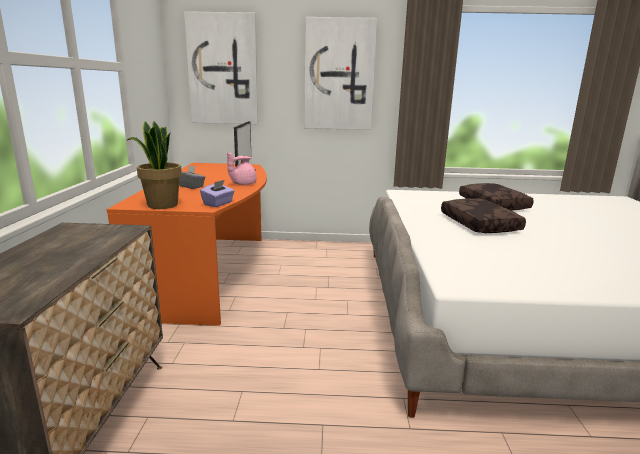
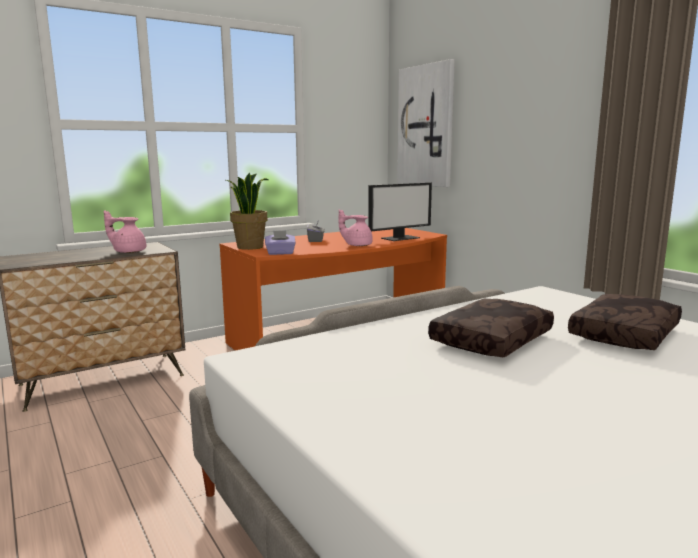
camera: 55 degrees right, 5 degrees down
(94, 241) = (128, 251): none -> pink teapot
(339, 75) = (532, 123): picture -> none

